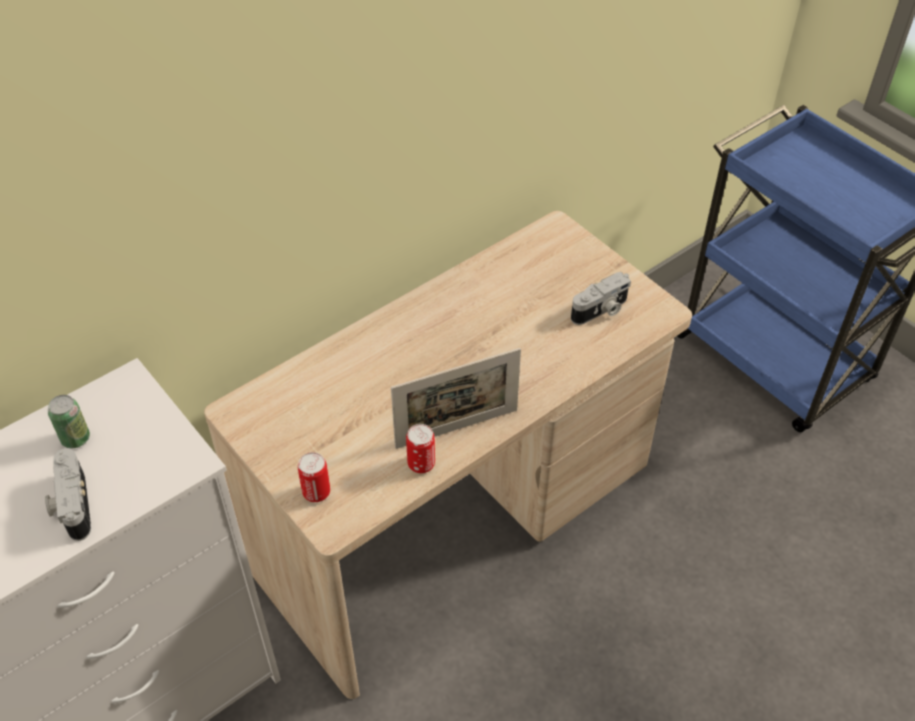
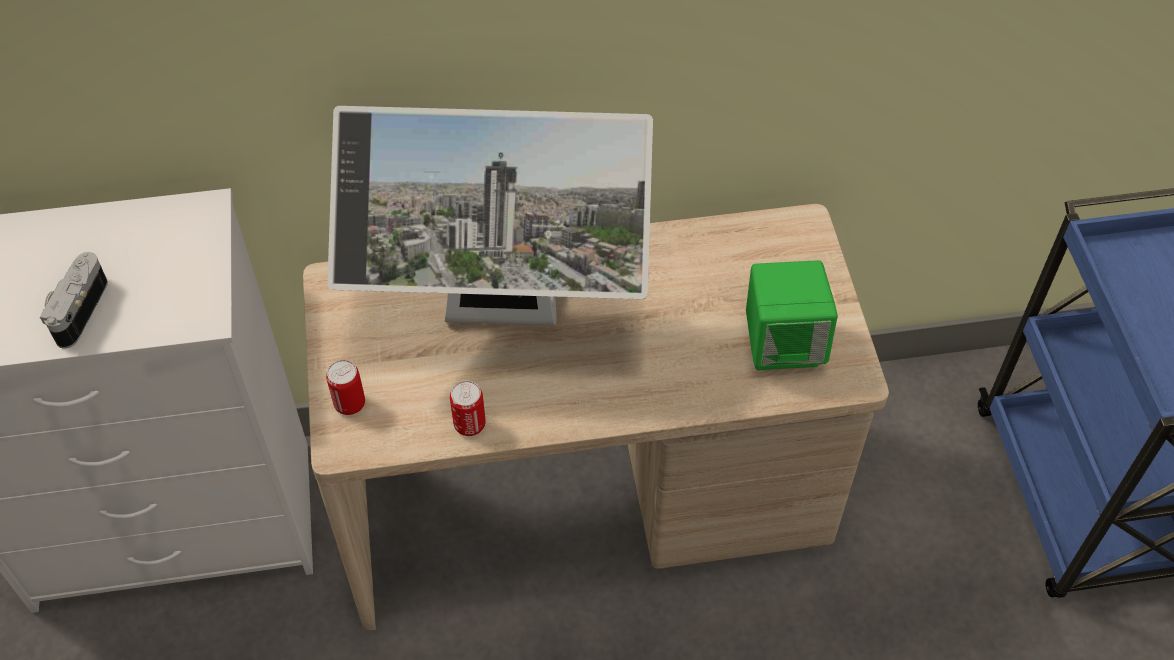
camera: 30 degrees right, 5 degrees up
(75, 438) = (123, 246): can -> none
(388, 379) = (501, 317): none -> monitor
(456, 428) = (532, 404): picture frame -> none
(601, 311) = (783, 345): camera -> green speaker

